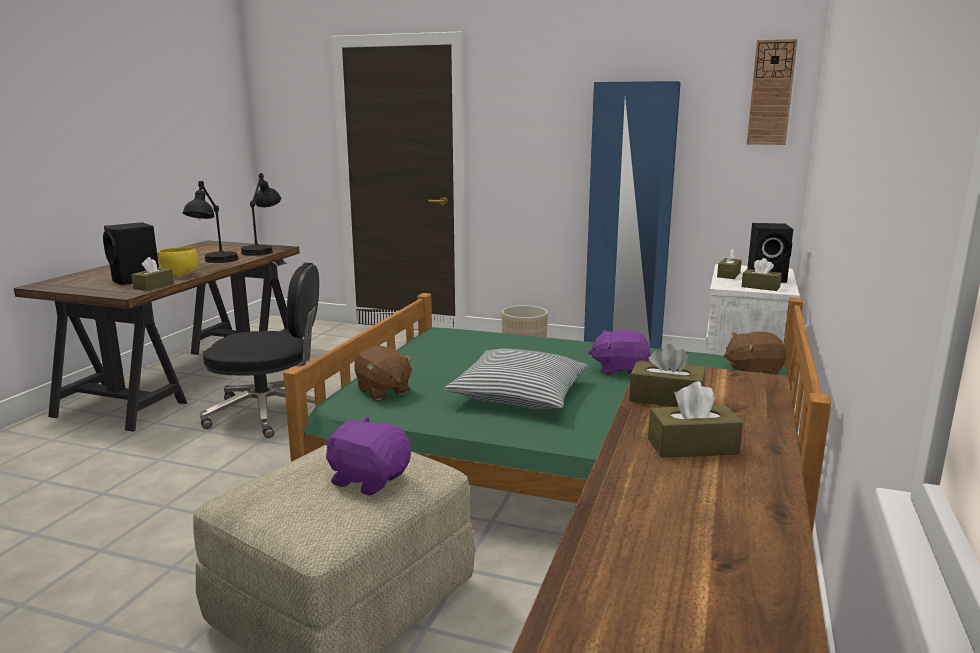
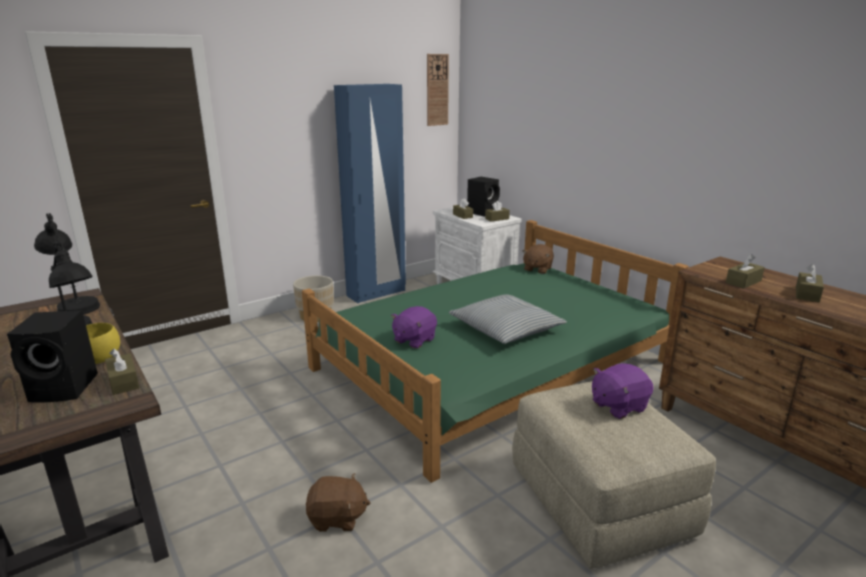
camera: 55 degrees left, 5 degrees up
(269, 413) = (255, 456): black office chair -> none
(383, 391) = (446, 368): brown plush toy -> brown plush toy (337, 518)
(619, 370) = (500, 293): purple plush toy -> purple plush toy (414, 340)

